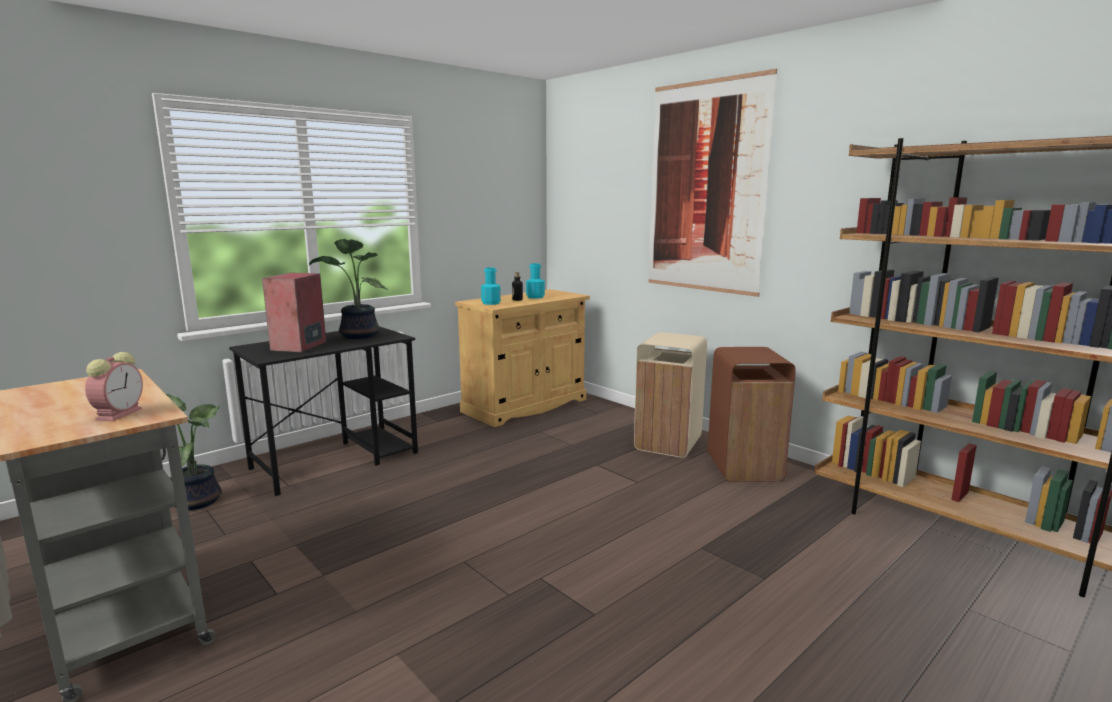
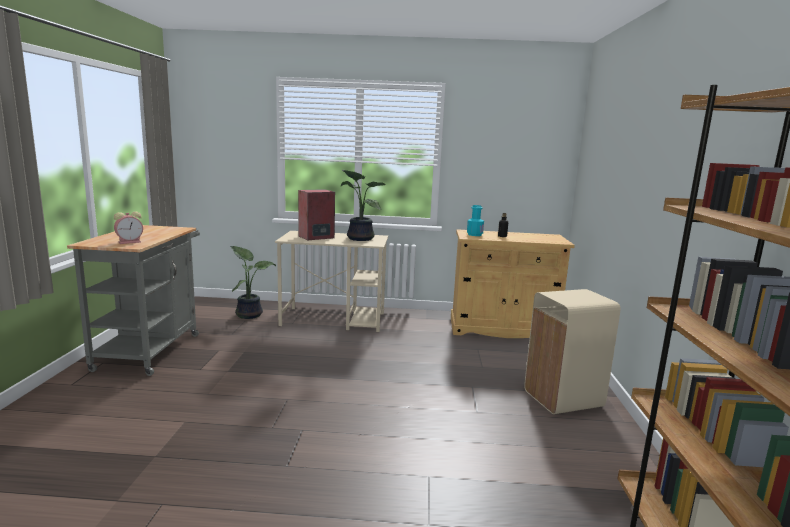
camera: 45 degrees right, 0 degrees up
(337, 460) = (334, 319): black desk -> beige desk
(535, 297) = (523, 237): turquoise bottle -> none
(705, 188) = (657, 146): picture -> none
(744, 467) = (597, 448): brown trash can -> none

